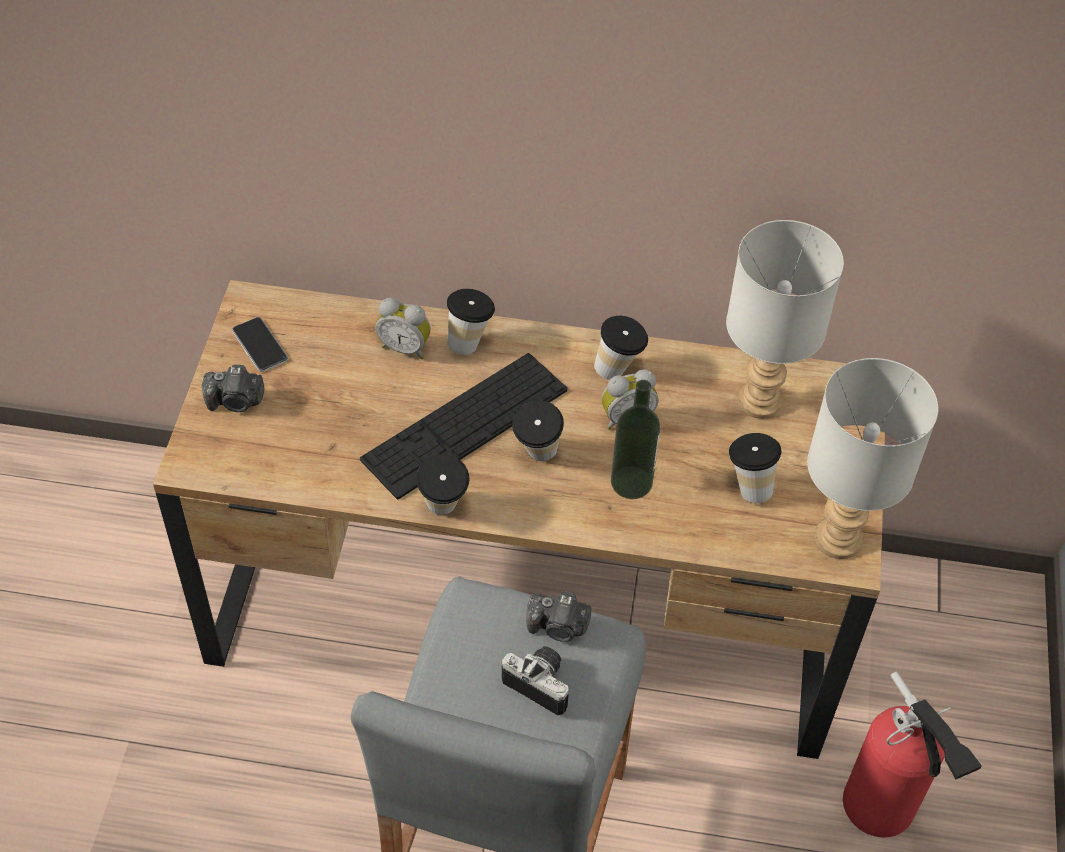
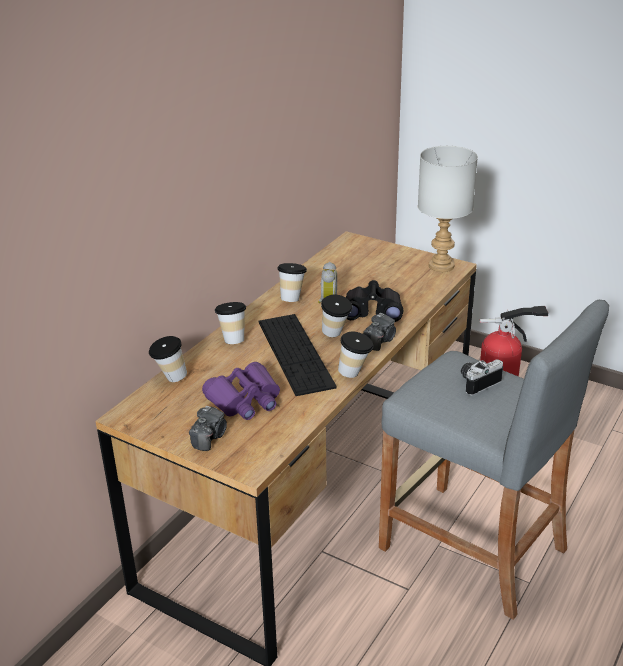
camera: 65 degrees left, 20 degrees down
(259, 345) = (168, 418): phone -> none
(327, 408) = (245, 400): none -> purple binoculars
(405, 347) = (218, 362): alarm clock -> none
(558, 627) = (442, 369): camera -> camera (380, 341)
(631, 482) = (372, 311): bottle -> black binoculars
(748, 487) = (396, 280): cup -> cup (170, 378)
(758, 399) = (341, 265): grey table lamp -> none

